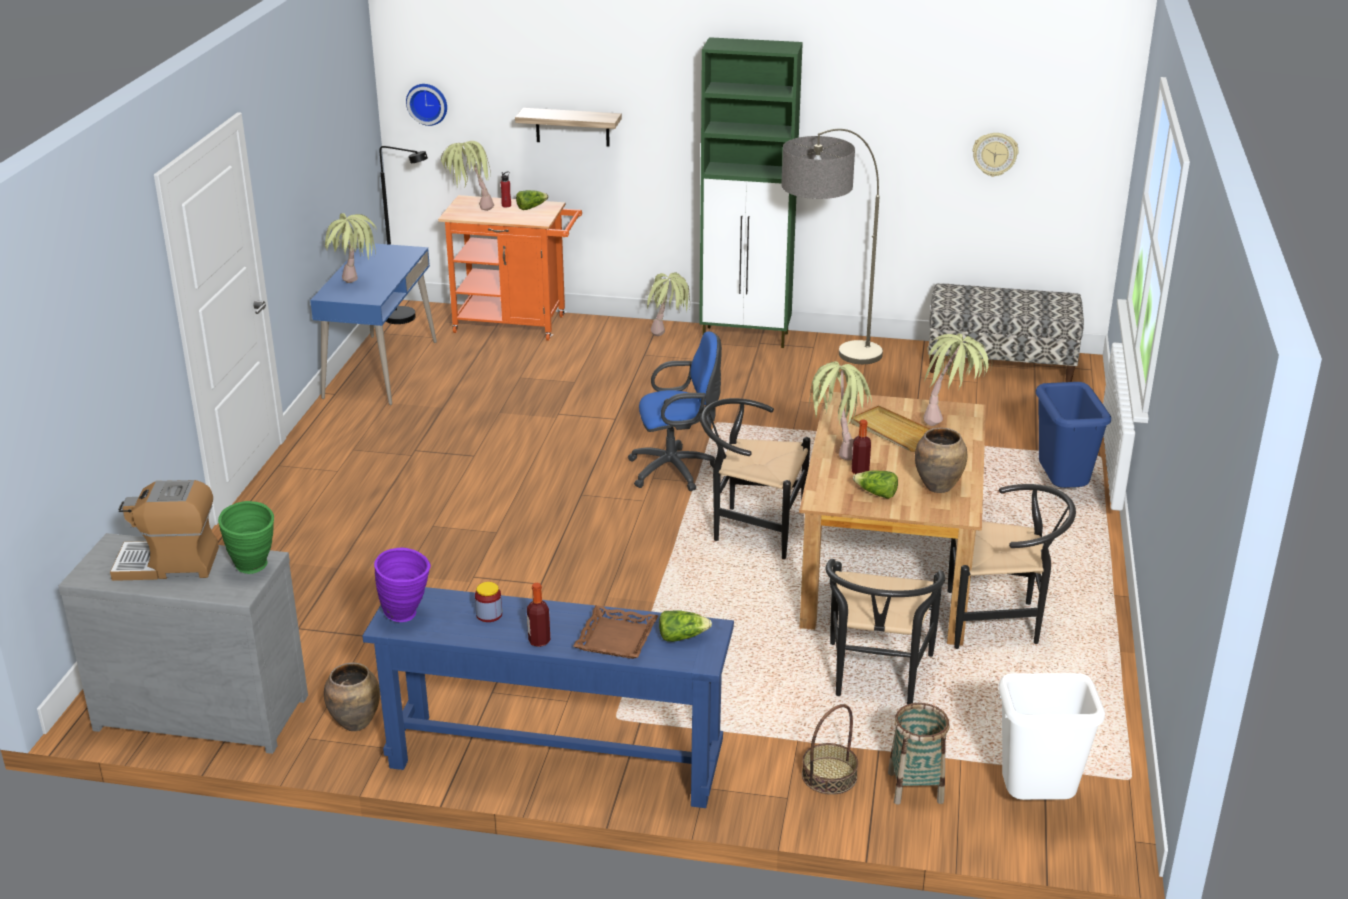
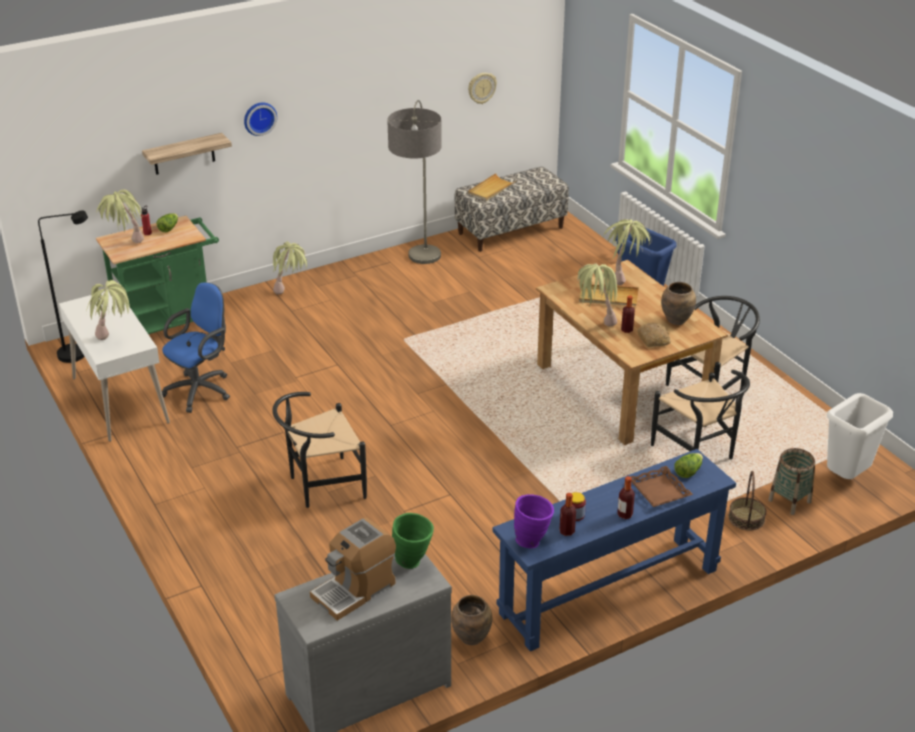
camera: 40 degrees left, 5 degrees up
(380, 369) = (119, 400): blue desk -> white desk
(427, 103) = (58, 170): wall clock -> wall clock (259, 118)
(454, 625) = (567, 531): none -> bottle
(517, 324) = (170, 324): orange cart -> green cart
(677, 470) = (424, 381): blue office chair -> blue office chair (201, 390)
(746, 337) = (339, 271): green cabinet -> none
(751, 529) = (518, 398): black chair -> black chair (321, 486)
(876, 494) = (654, 339): lettuce -> bread
(977, 296) = (491, 189): none -> beige tray

